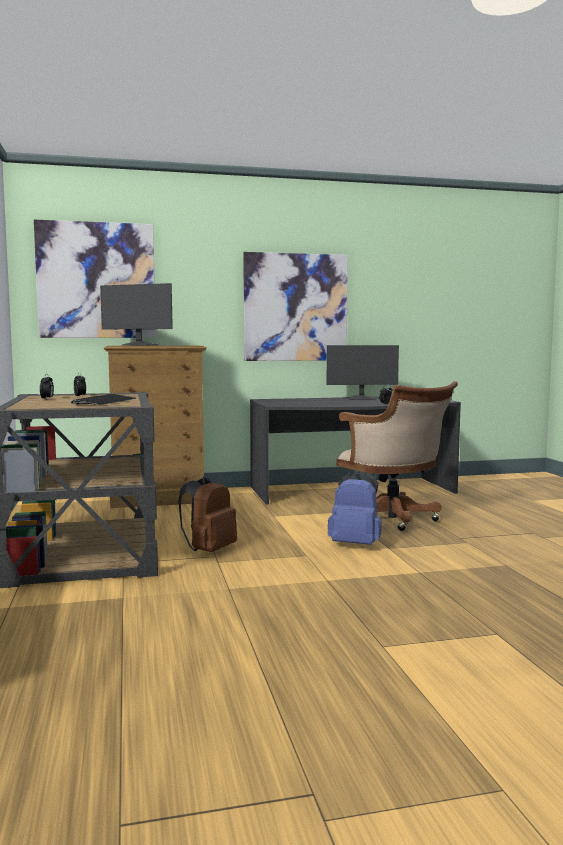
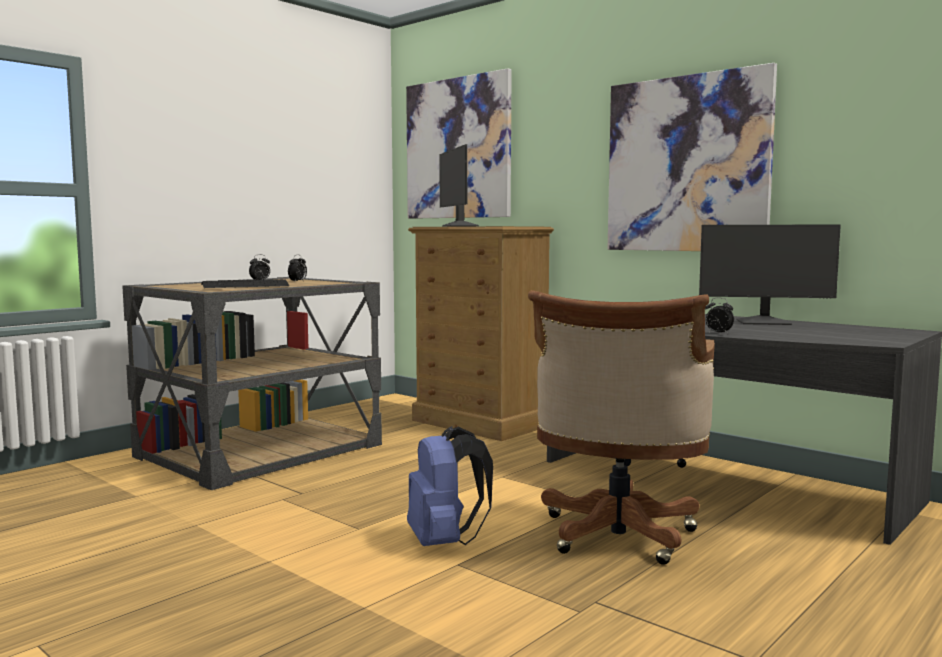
camera: 55 degrees right, 0 degrees up
(209, 550) = (318, 486): brown backpack -> none
(361, 398) = (764, 322): monitor -> monitor turned 45 degrees counterclockwise

